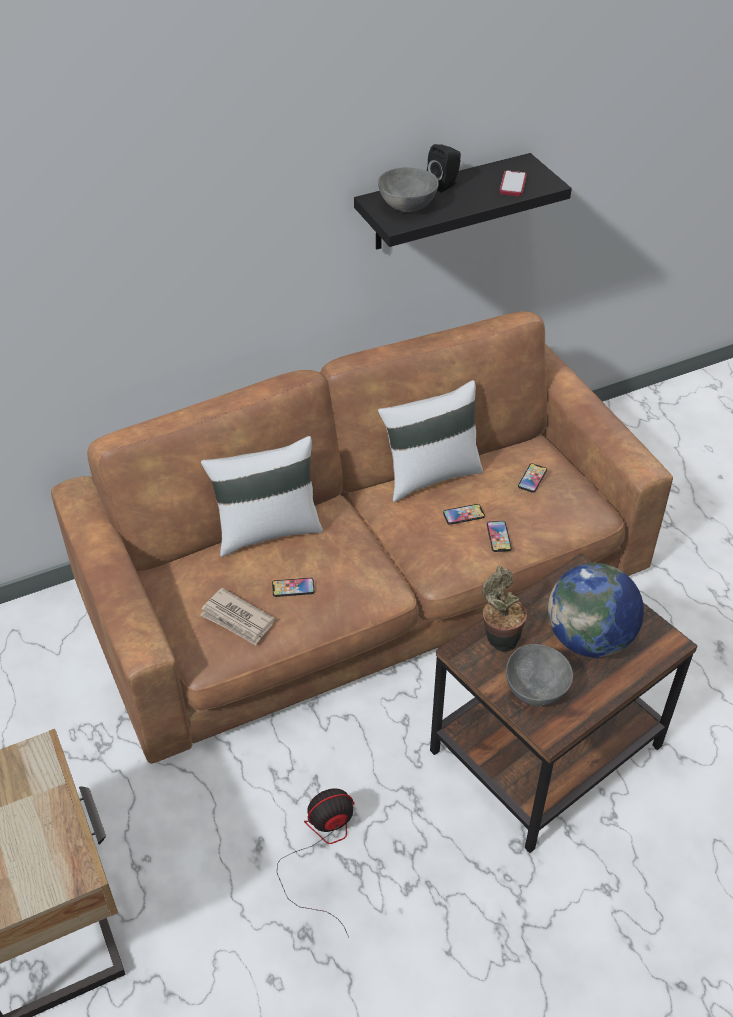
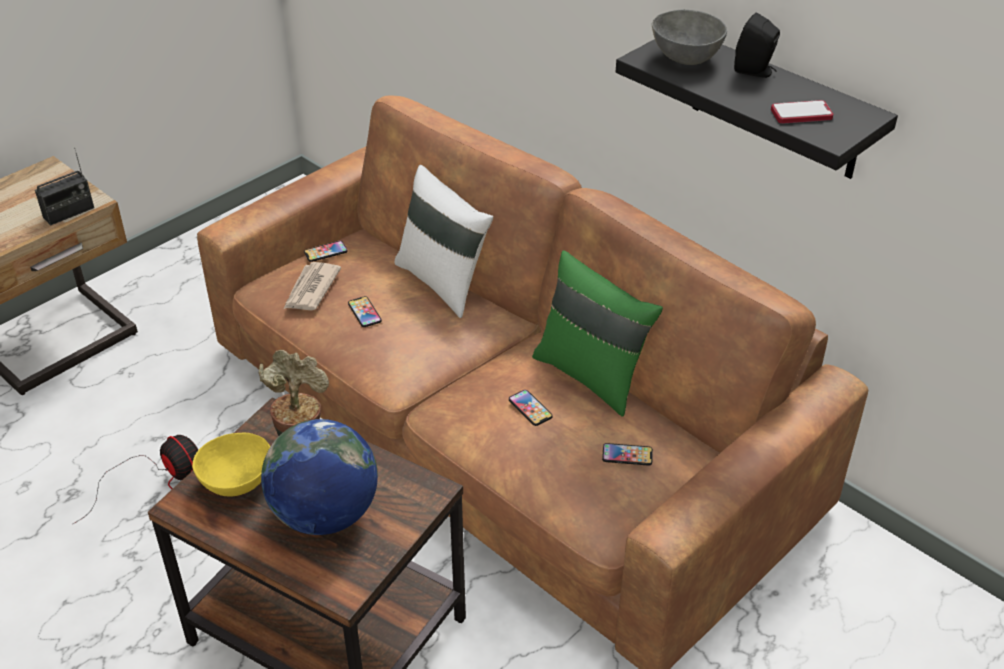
camera: 70 degrees right, 5 degrees down
(49, 776) = (69, 213): none -> radio
(430, 475) = (591, 375): white pillow -> green pillow
(498, 537) = (509, 444): phone -> phone (326, 252)
(536, 688) = (238, 483): grey bowl -> yellow bowl

